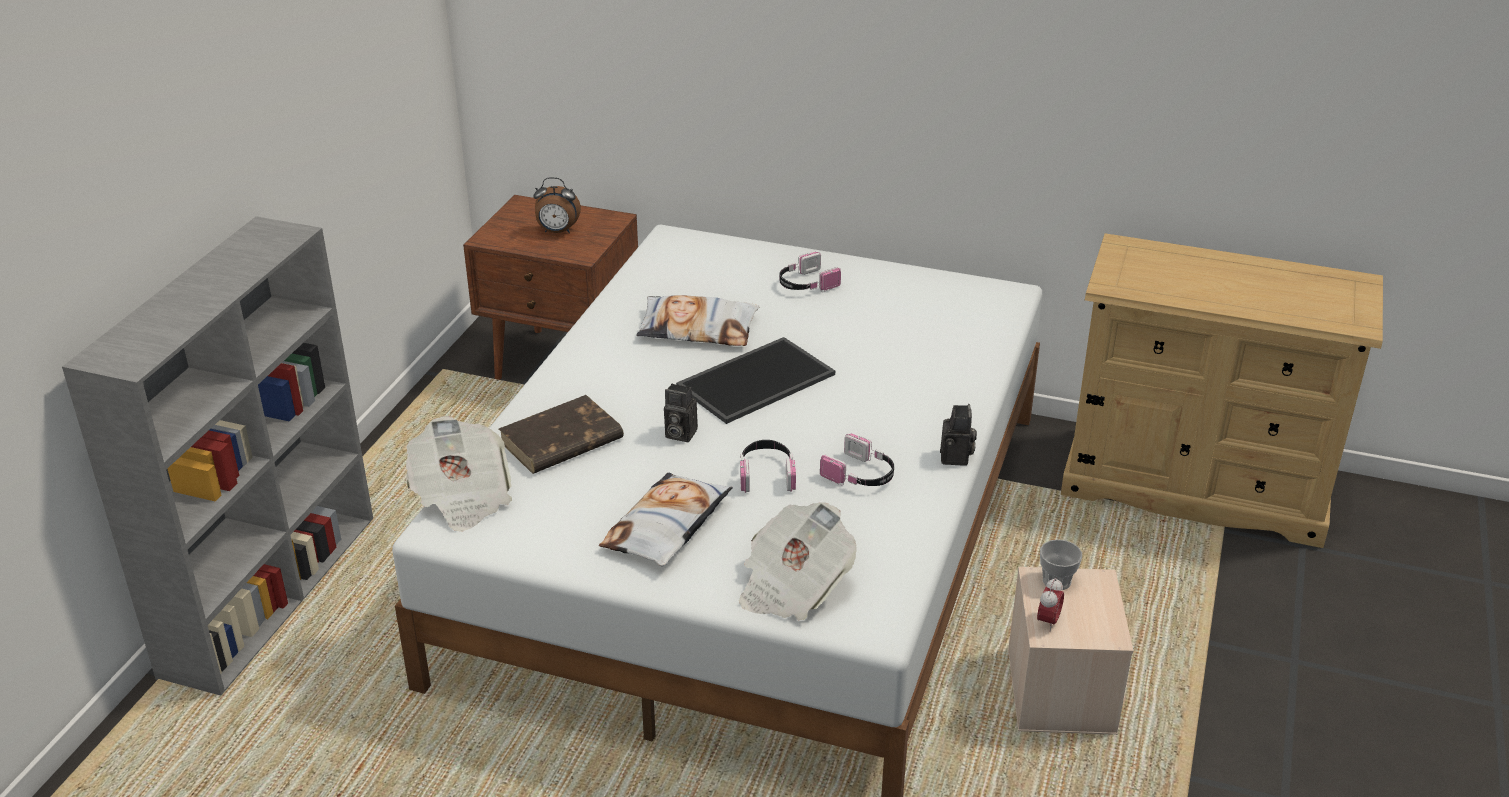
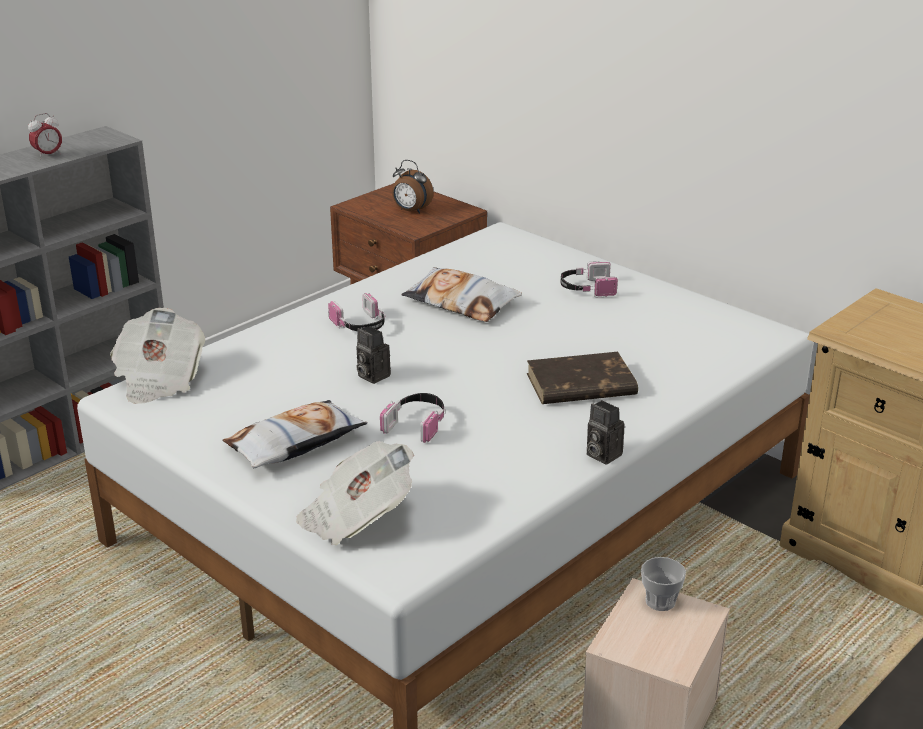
camera: 25 degrees right, 5 degrees down
(560, 441) = (272, 358): brown book -> brown book (580, 385)
(755, 379) = (475, 350): tray -> none
(861, 475) = (499, 446): headphones -> headphones (360, 325)
(956, 458) = (601, 454): camera -> camera turned 105 degrees clockwise
(1048, 621) = (622, 634): alarm clock -> alarm clock (48, 155)

